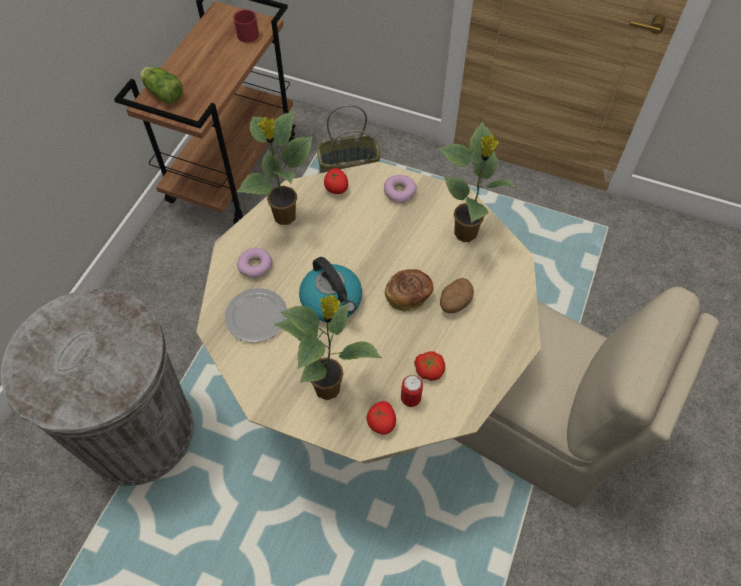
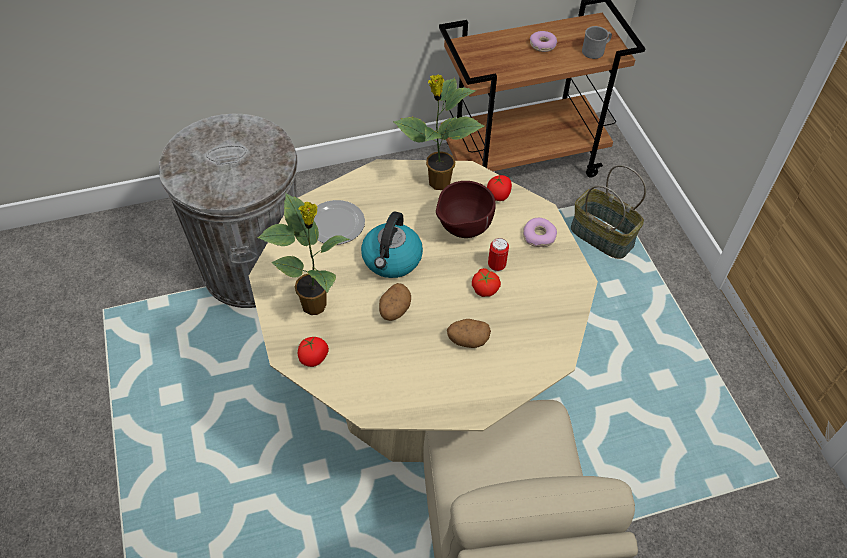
camera: 50 degrees right, 5 degrees down
(162, 92) = (481, 46): lettuce -> none
(248, 33) = (596, 50): red mug -> grey mug
(255, 266) = (377, 195): donut -> donut (542, 45)
(348, 235) = (462, 231): none -> brown bowl
(384, 333) = (394, 310): none -> potato
(408, 296) = (444, 305): bread -> none
(410, 399) = (350, 364): can -> can (496, 265)
(429, 369) = (388, 360): tomato -> tomato (485, 288)
(466, 234) = (545, 307): potted plant -> none

